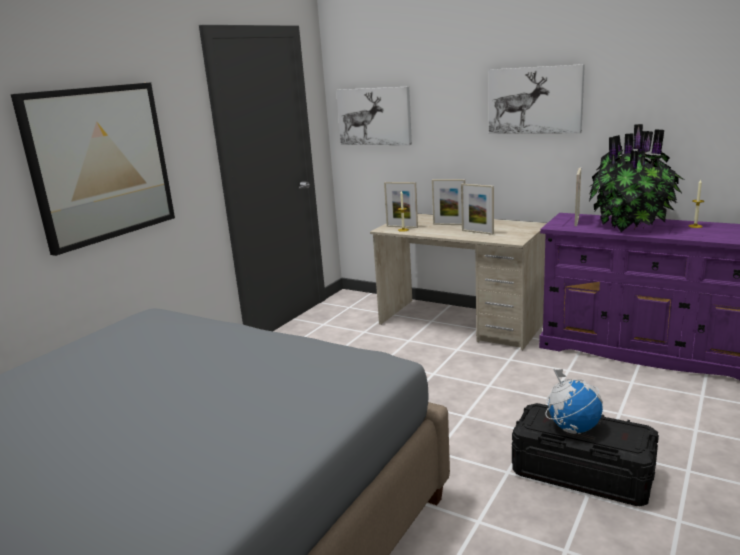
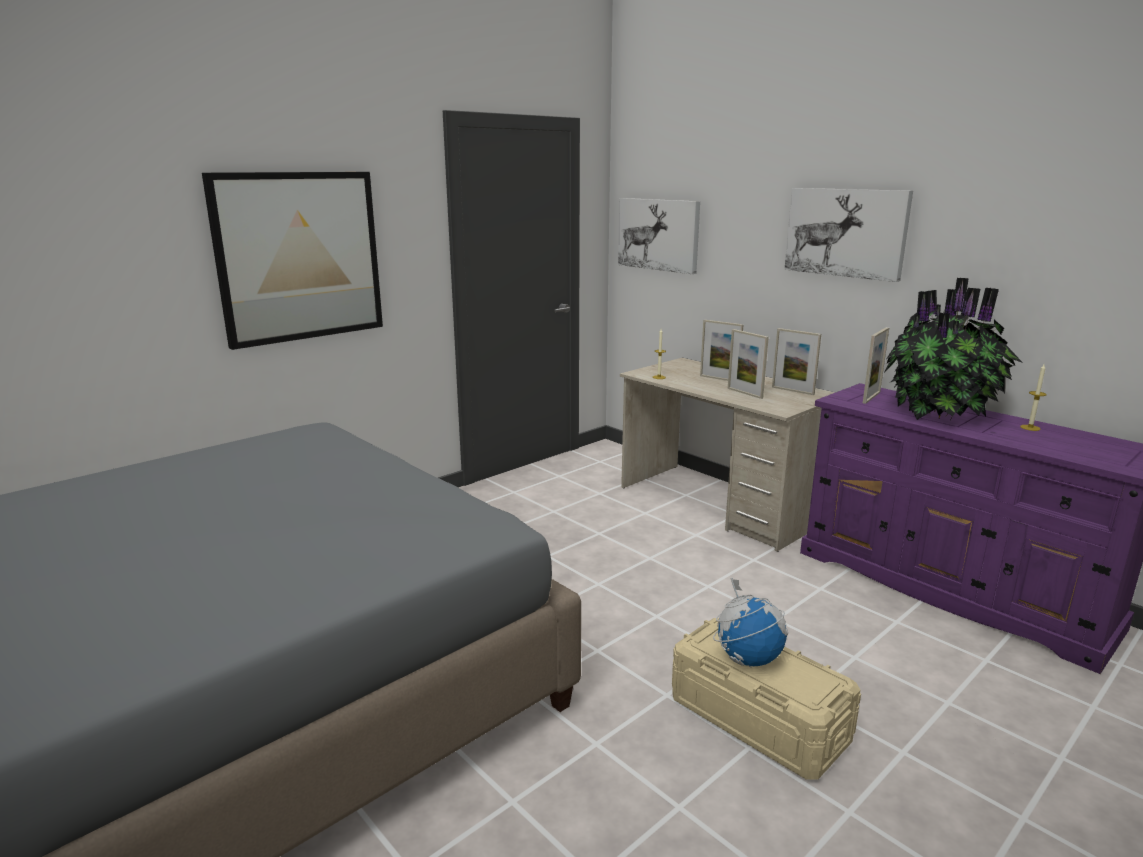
camera: 15 degrees right, 0 degrees up
(402, 227) = (661, 373): picture frame -> picture frame (792, 391)
(582, 474) = (758, 720): black storage box -> beige storage box

